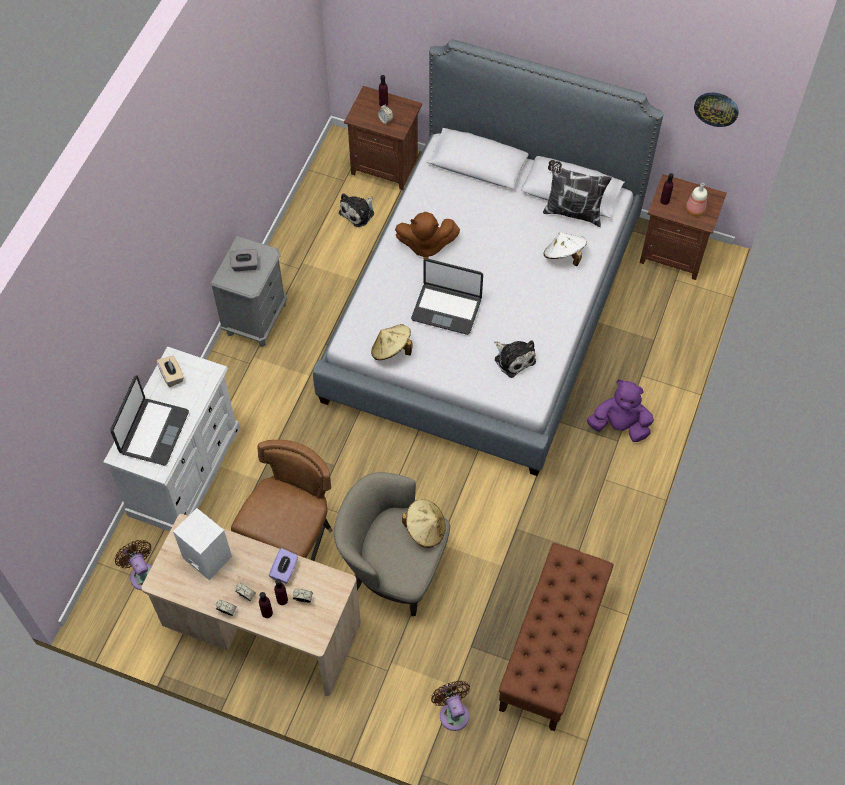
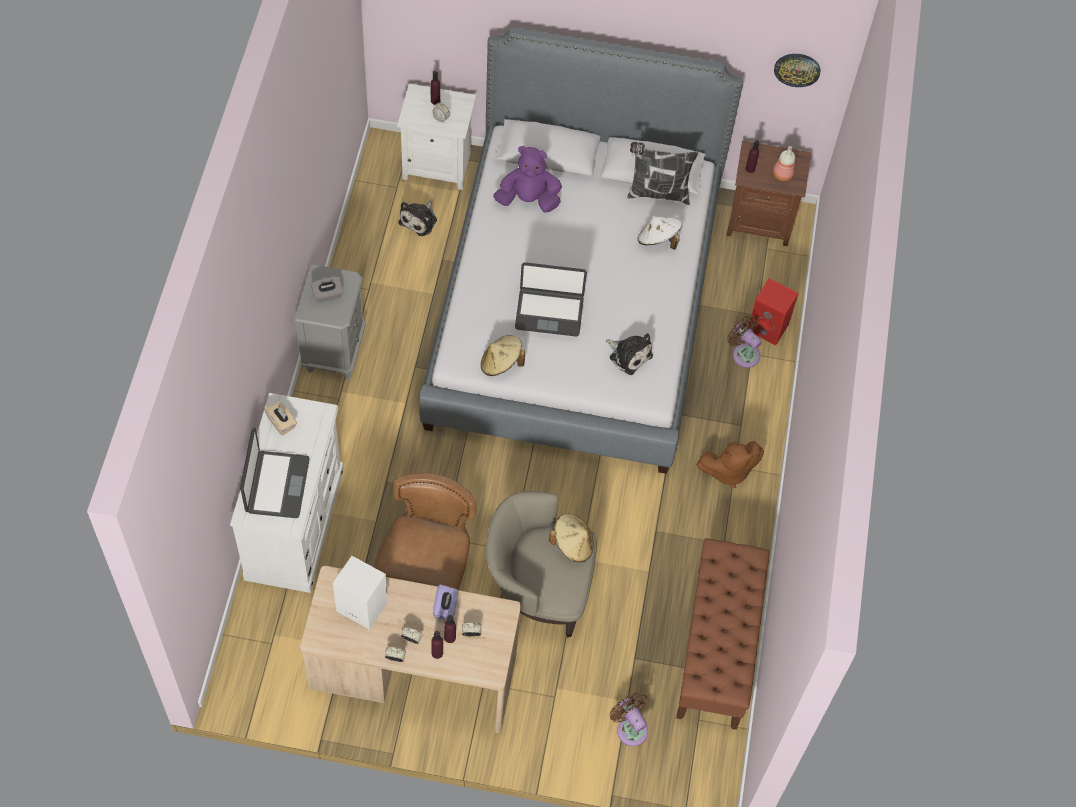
camera: 15 degrees left, 0 degrees up
(142, 574) = (275, 638): brown fan -> brown fan (744, 353)
(385, 165) = (437, 165): brown nightstand -> white nightstand
(425, 245) = (512, 247): brown plush toy -> brown plush toy (728, 471)
(619, 426) = (740, 409): purple plush toy -> purple plush toy (528, 199)
(663, 353) = (769, 327): none -> red speaker

